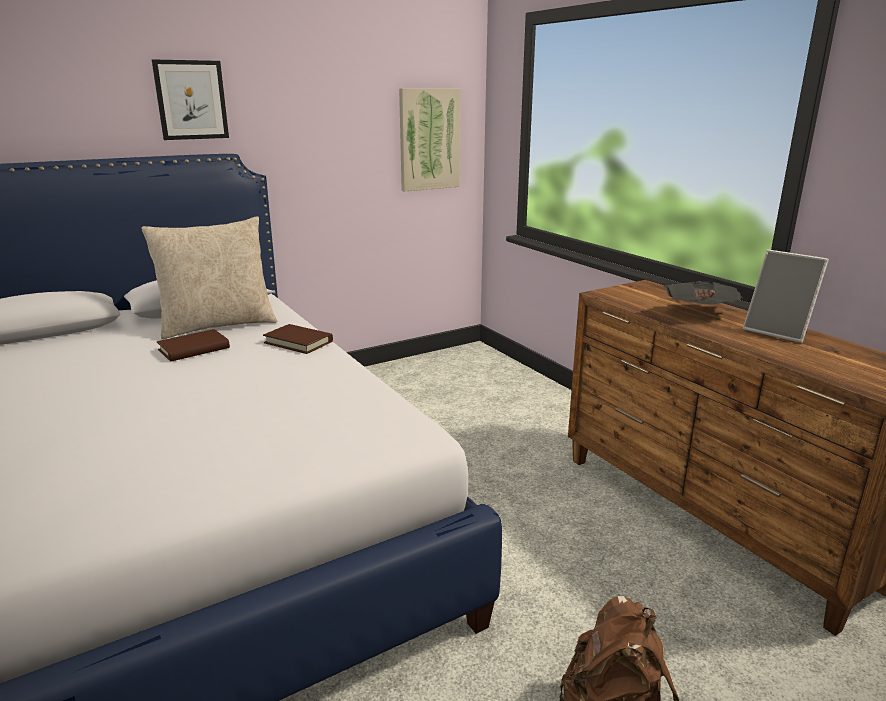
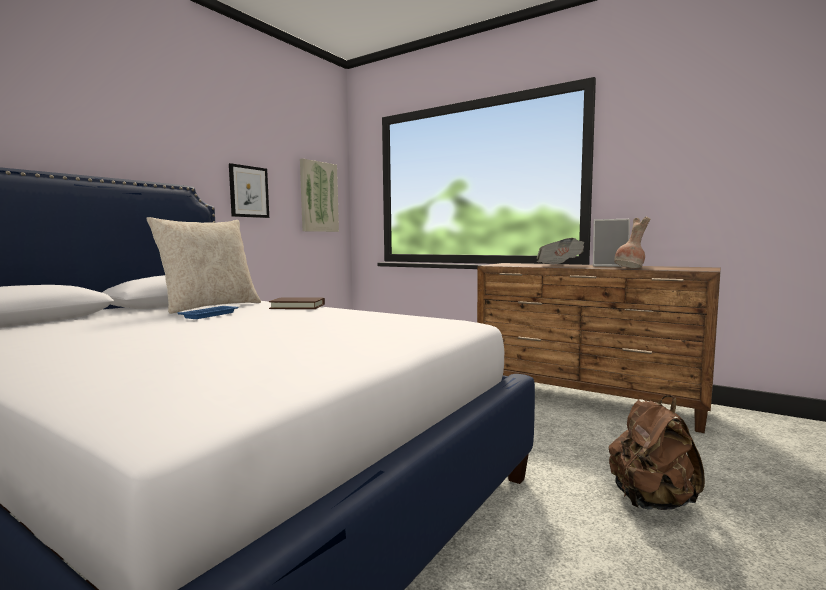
camera: 25 degrees left, 15 degrees down
(191, 100) = (155, 141): picture -> picture (249, 191)
(194, 349) = (210, 315): brown book -> blue tray
(778, 357) = (630, 268): none -> brown vase

